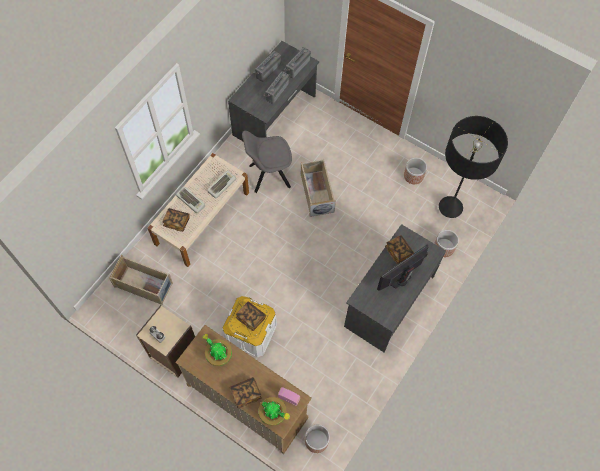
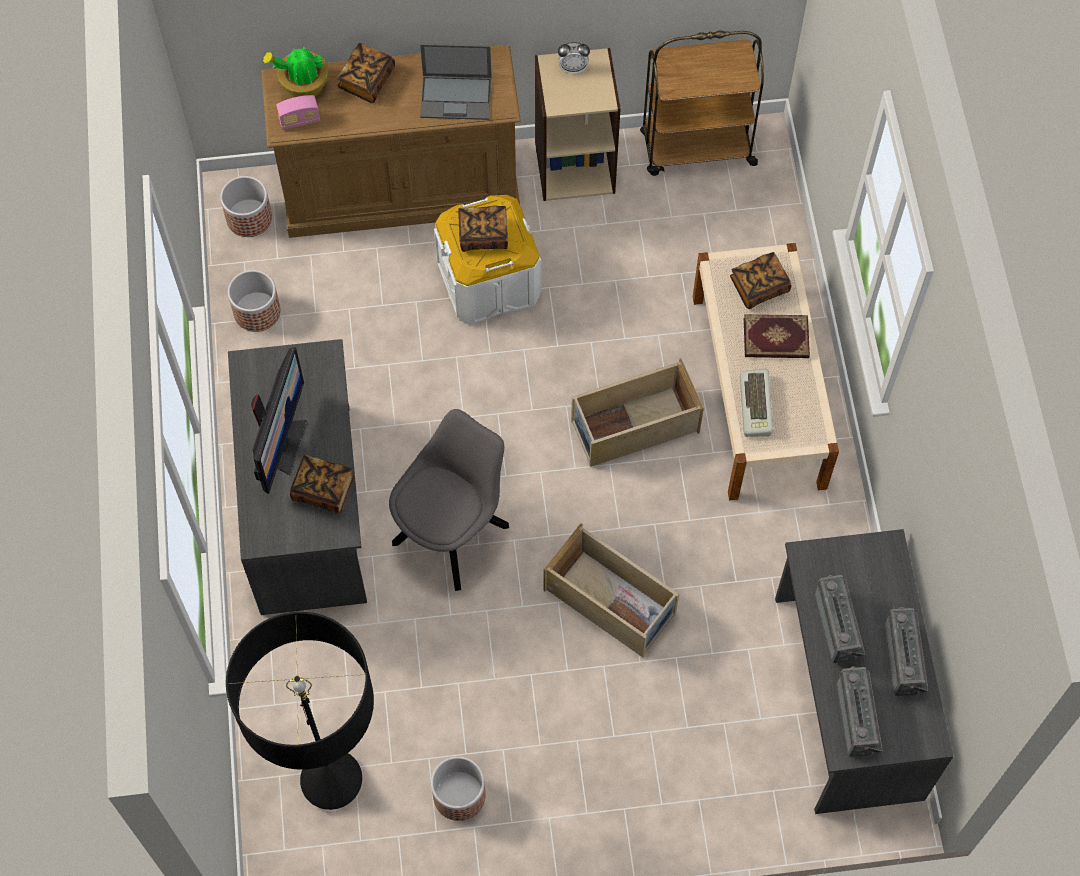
camera: 140 degrees right, 0 degrees up
(124, 322) = (696, 148): none -> brown cart
(144, 285) = (728, 219): beige storage box -> beige storage box (634, 426)
(191, 201) = (776, 339): keyboard -> book
(218, 355) = (457, 97): potted plant -> laptop
(269, 175) = (728, 562): grey chair -> grey chair (452, 534)
(443, 247) = (283, 687): planter -> planter (257, 311)

